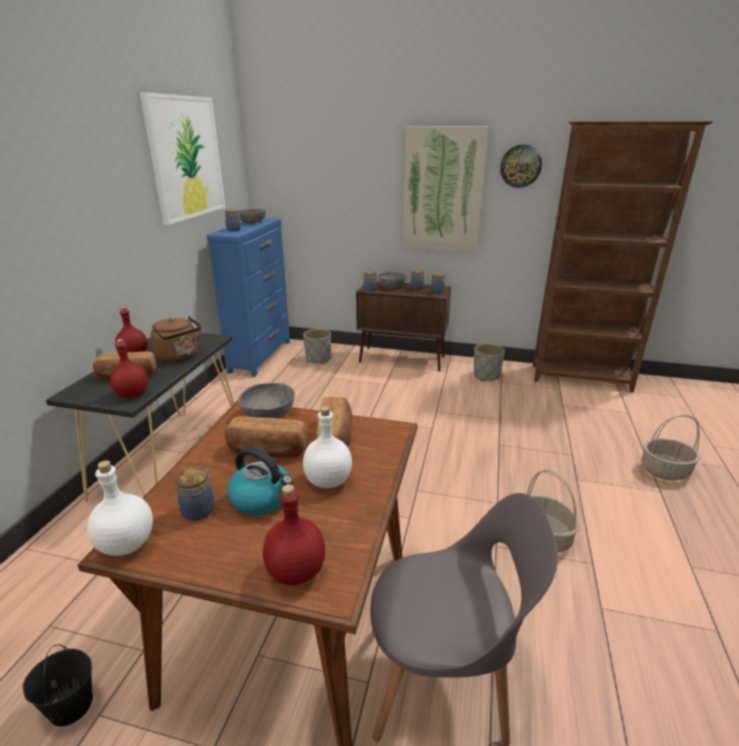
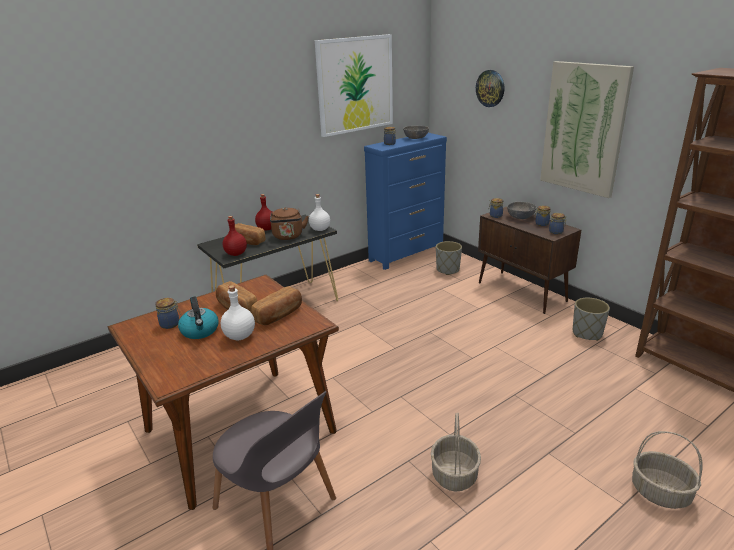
camera: 40 degrees right, 0 degrees up
(70, 706) = (122, 411): black bucket -> none
(127, 544) = (129, 326): white bottle -> white bottle (320, 229)
(269, 414) = (267, 288): grey bowl -> none
(295, 571) = (166, 368): red bottle -> none
(520, 166) = (665, 112): wall clock -> wall clock (490, 88)

